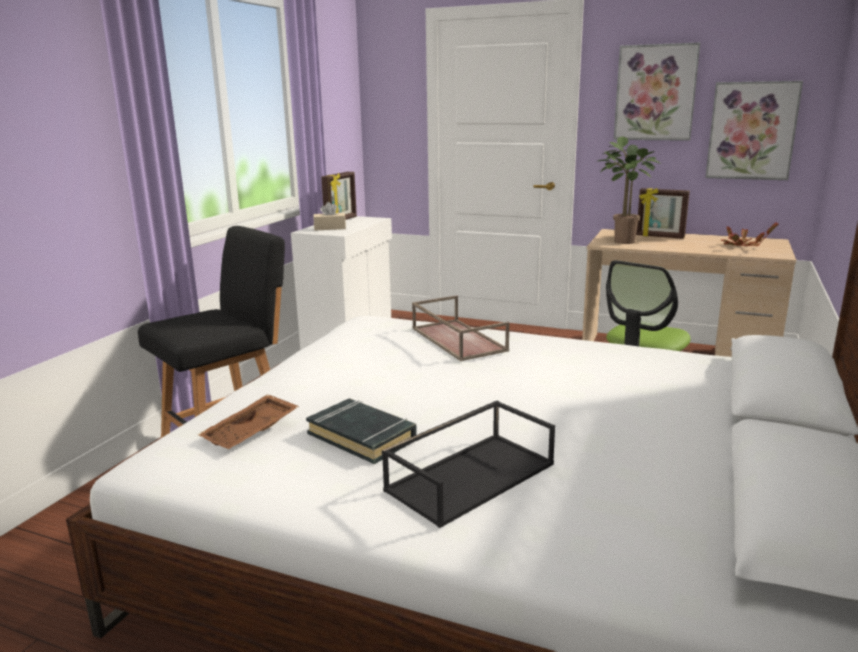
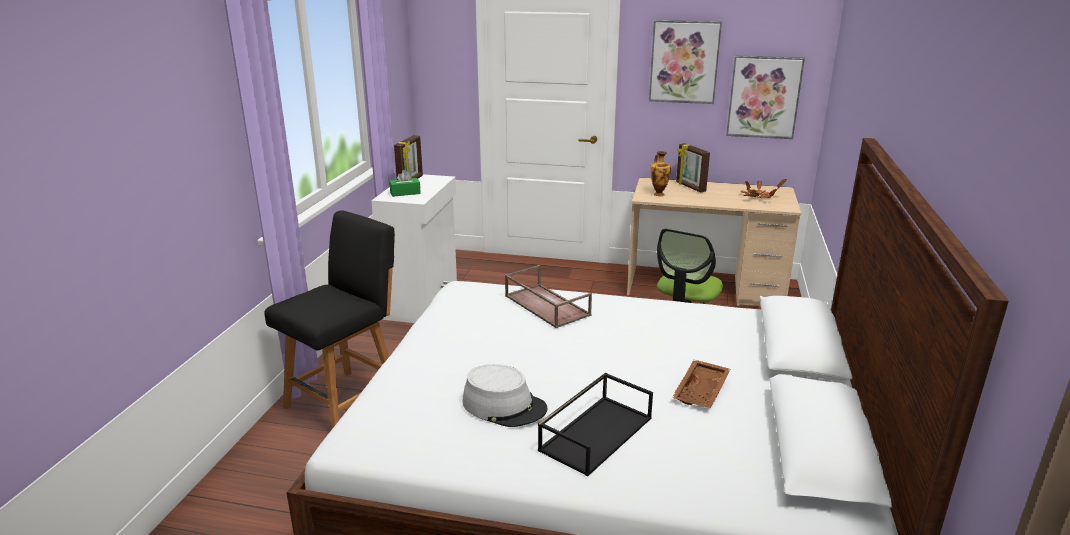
camera: 10 degrees left, 5 degrees up
(252, 432) = (416, 409): brown tray -> brown tray (702, 392)
(330, 228) = (405, 193): beige tissue box -> green tissue box
(362, 436) = (504, 406): black book -> grey hat
(620, 241) = (658, 194): potted plant -> vase
(659, 237) = (690, 187): picture frame -> picture frame turned 45 degrees clockwise

